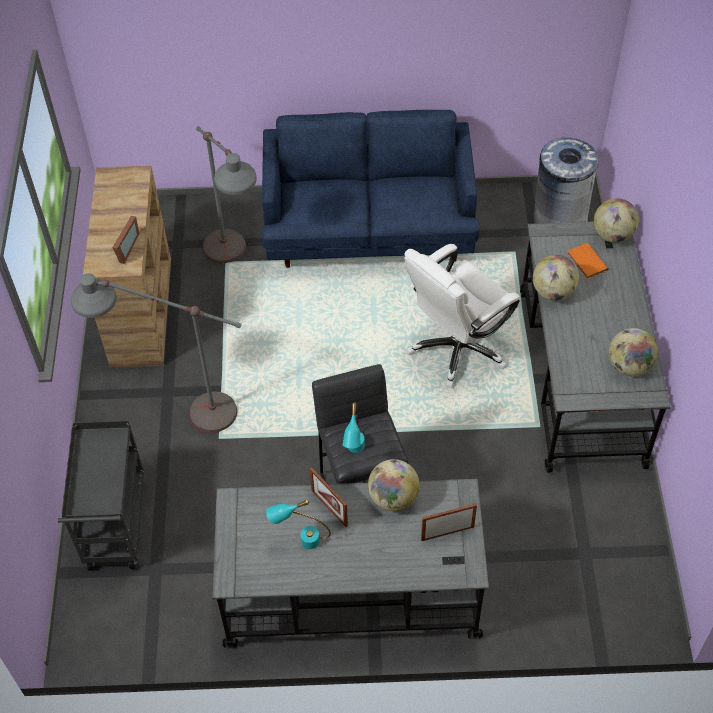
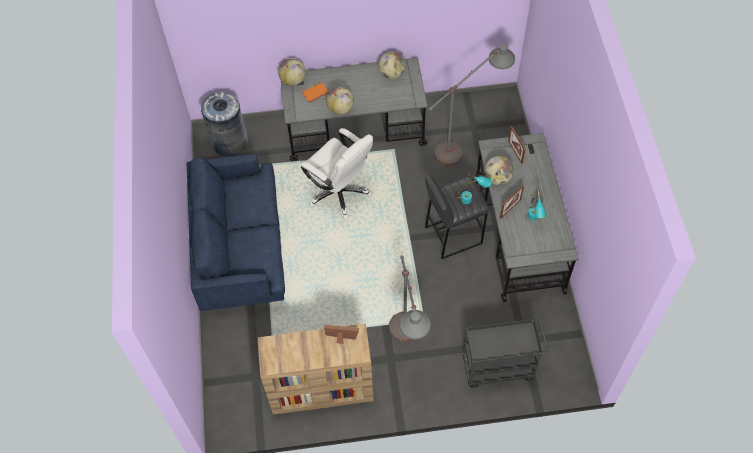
camera: 95 degrees left, 5 degrees up
(235, 268) = (278, 332): grey floor lamp -> grey floor lamp (465, 145)

